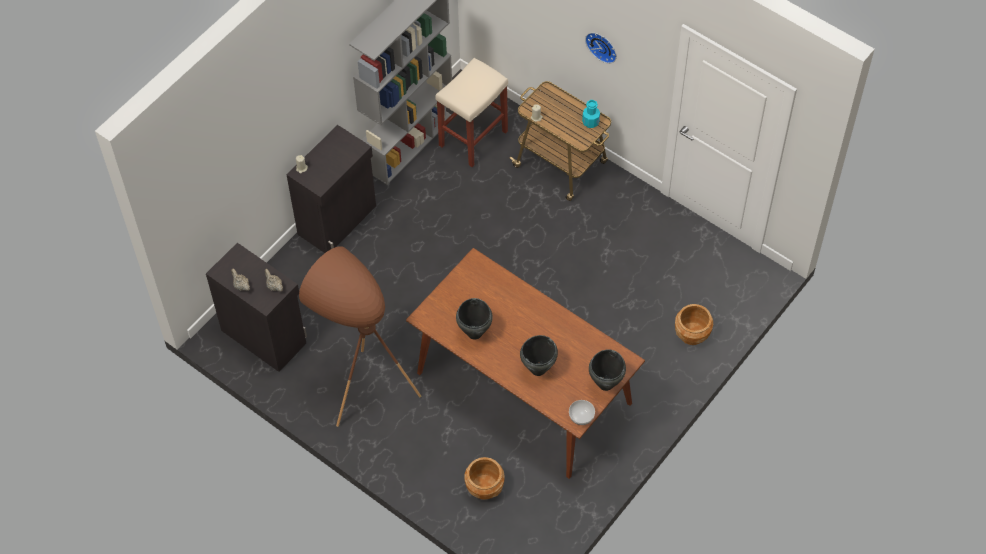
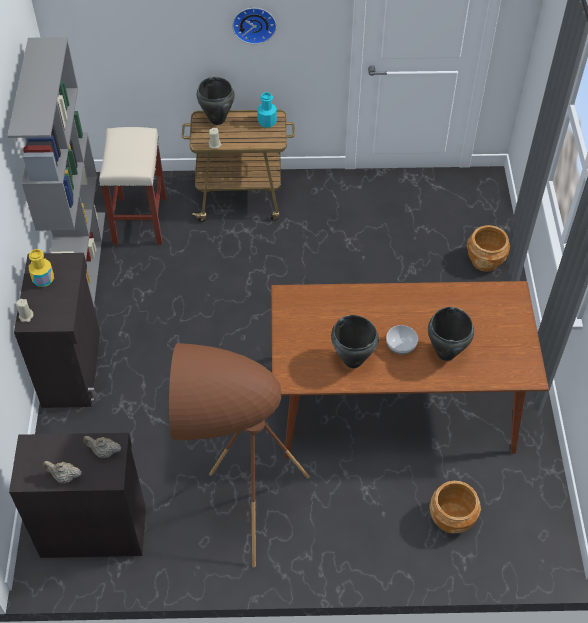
camera: 40 degrees left, 5 degrees down
(332, 149) = (43, 279): none -> yellow bottle
(581, 416) = (529, 368): bowl -> bowl (401, 345)
(605, 384) = (518, 325): black cooking pot -> black cooking pot (217, 120)

